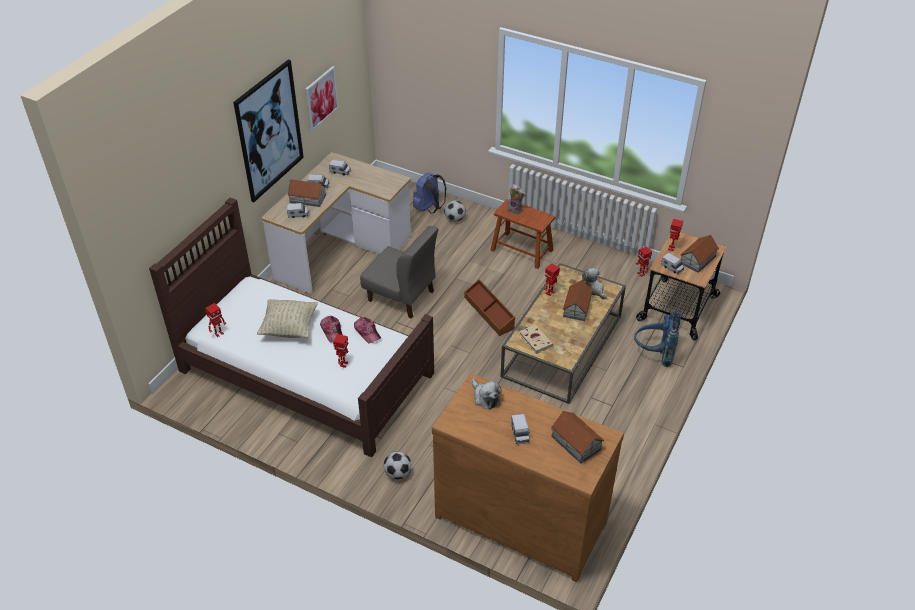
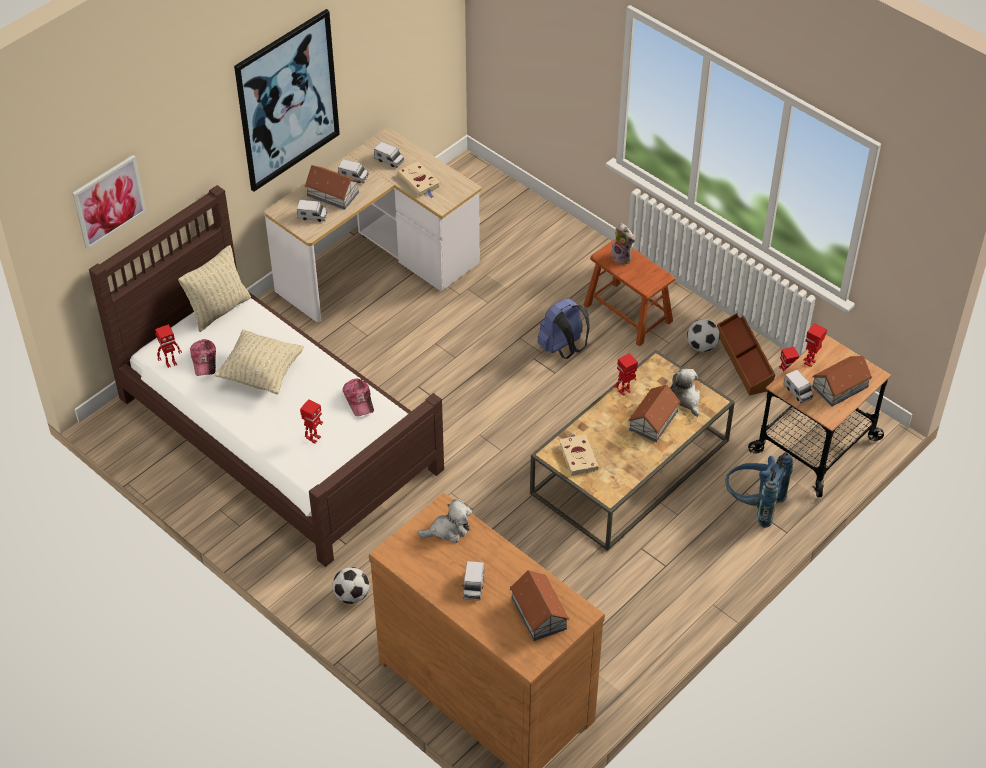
camera: 15 degrees right, 5 degrees up
(244, 291) = (219, 310): none -> beige pillow
(321, 98) = (377, 56): picture -> picture (109, 201)
(332, 331) = (314, 389): cap -> cap (204, 360)
(366, 181) = (419, 182): none -> beige book
(401, 296) = (437, 350): grey chair -> none
(429, 208) = (520, 224): blue backpack -> blue backpack (563, 348)
(455, 219) = (550, 247): football -> football (701, 346)
(485, 397) = (448, 530): plush toy -> plush toy turned 90 degrees counterclockwise
(489, 312) = (548, 398): brown storage box -> brown storage box (745, 360)

